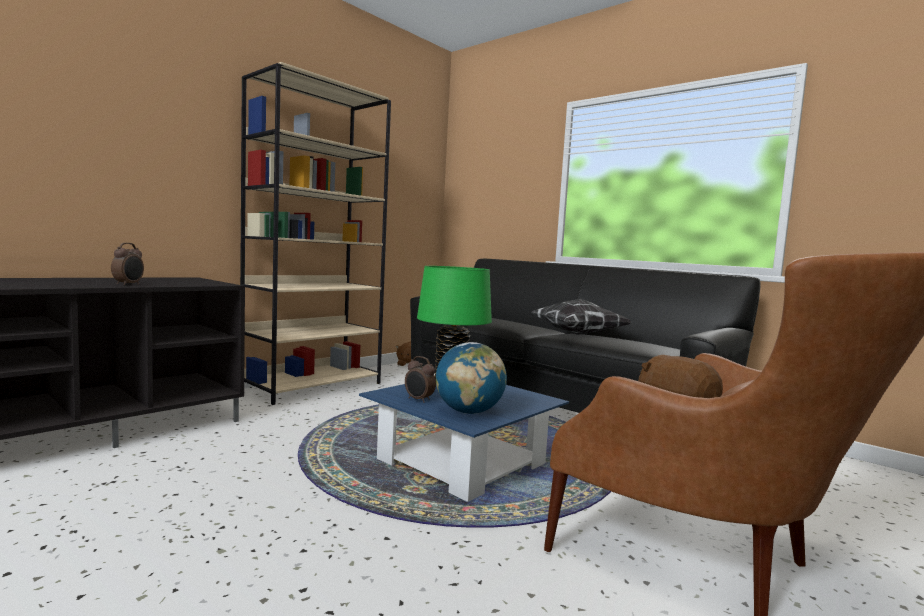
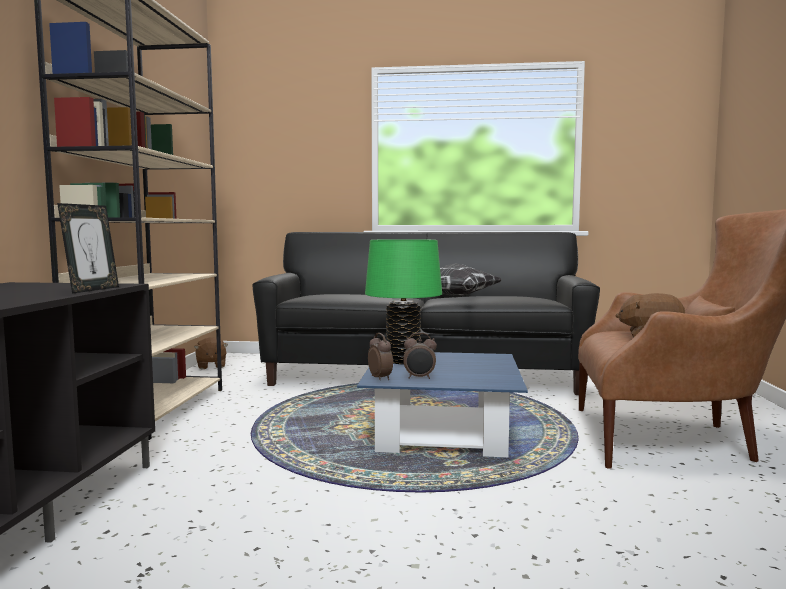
camera: 35 degrees left, 0 degrees up
(129, 284) = (27, 297): alarm clock -> alarm clock (380, 378)
(186, 285) = (92, 290): none -> picture frame
(469, 412) = (479, 376): globe -> none

